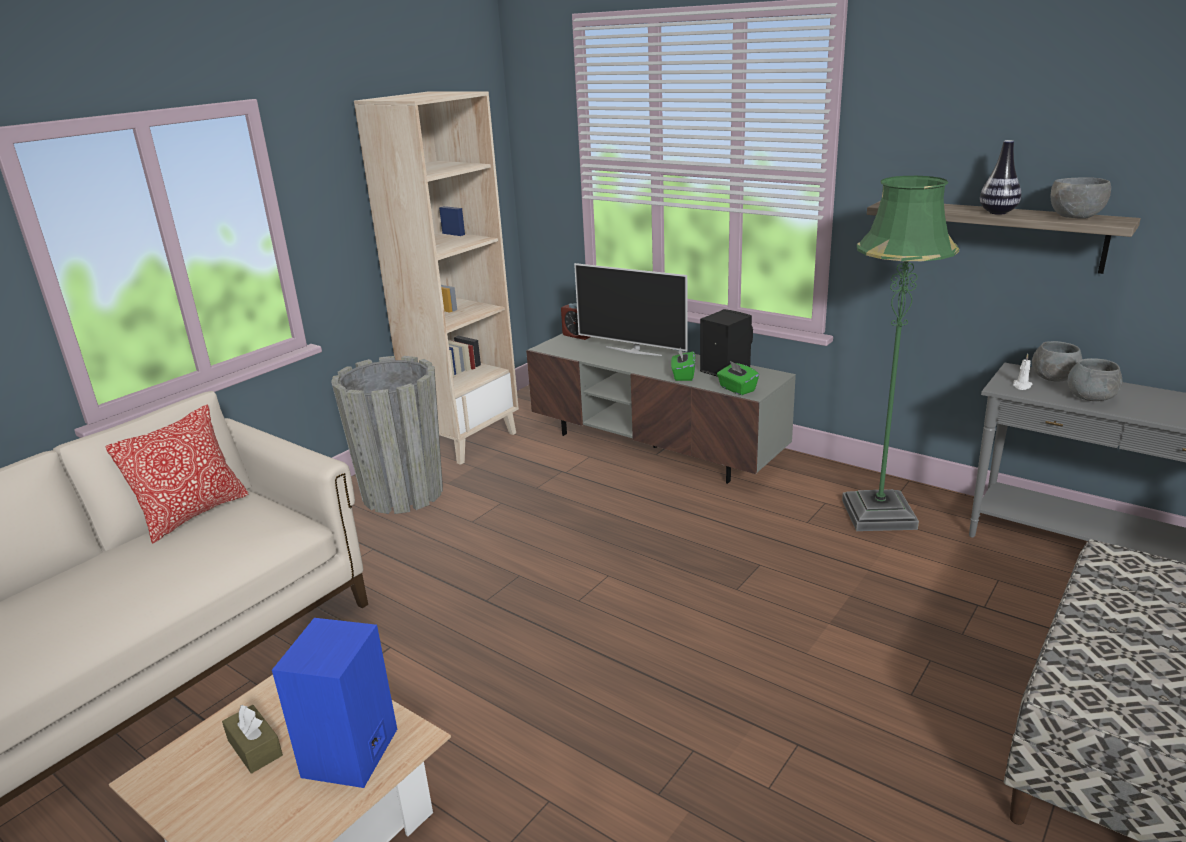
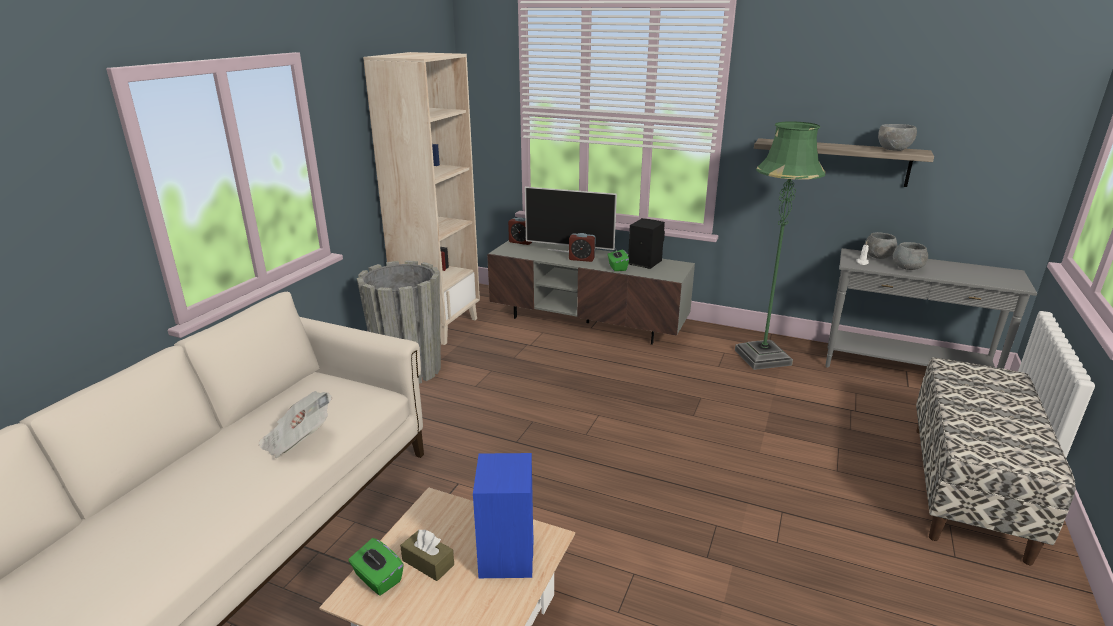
camera: 15 degrees left, 0 degrees up
(167, 574) = (298, 440): none -> newspaper
(194, 514) = (285, 393): pillow -> none
(642, 362) = (581, 259): none -> alarm clock
(737, 389) = (661, 275): green tissue box -> green tissue box (377, 579)
(997, 212) = (842, 147): vase -> none

